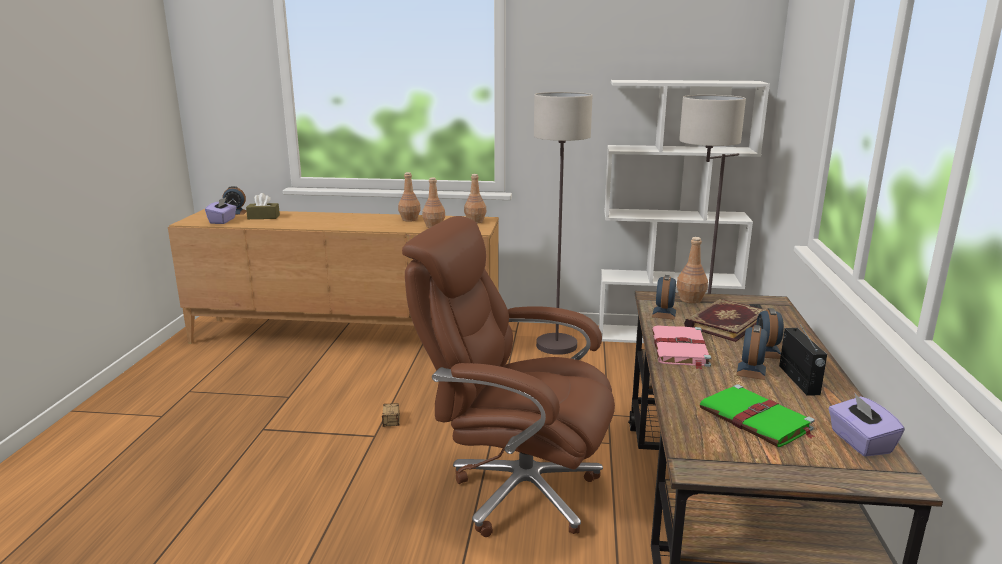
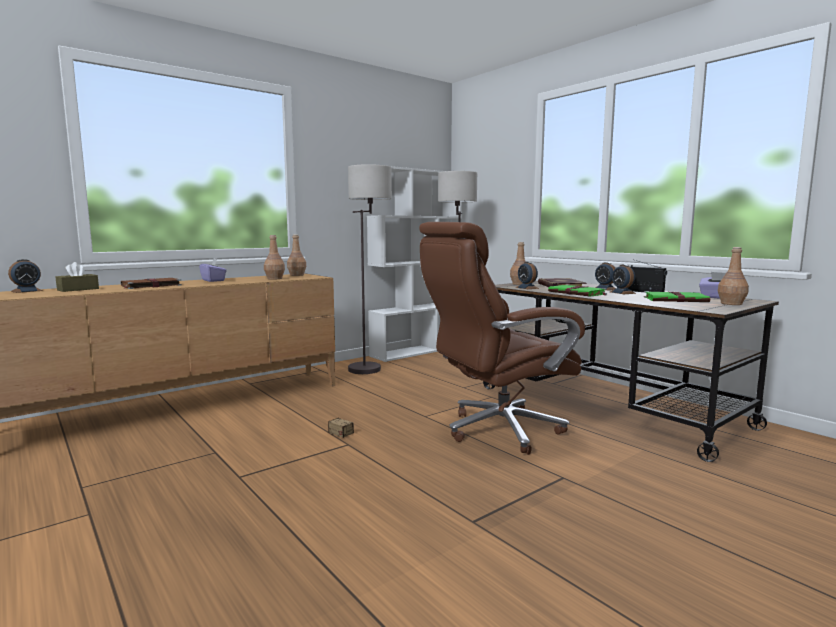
camera: 45 degrees left, 10 degrees down
(223, 221) = (33, 294): purple tissue box -> purple tissue box (213, 280)
(315, 220) = (150, 285): none -> brown book
(409, 219) = (240, 278): brown bottle -> brown bottle (731, 304)
(680, 349) = (578, 293): pink book -> green book

